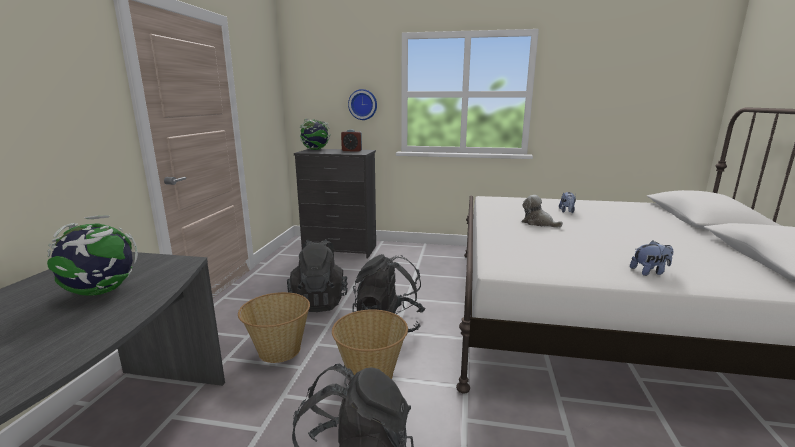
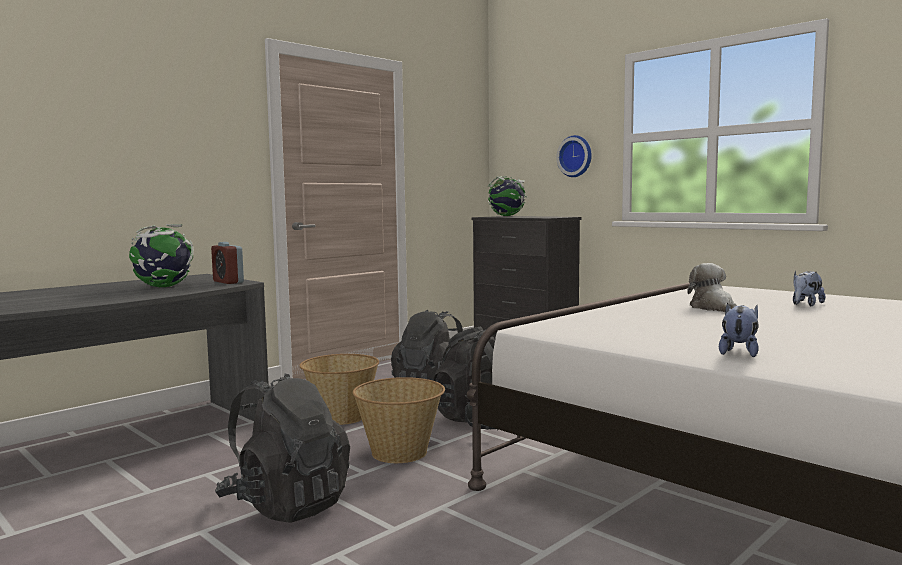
camera: 35 degrees right, 10 degrees down
(352, 150) = (546, 216): alarm clock -> alarm clock (228, 282)
(650, 272) = (739, 353): plush toy -> plush toy turned 90 degrees counterclockwise

